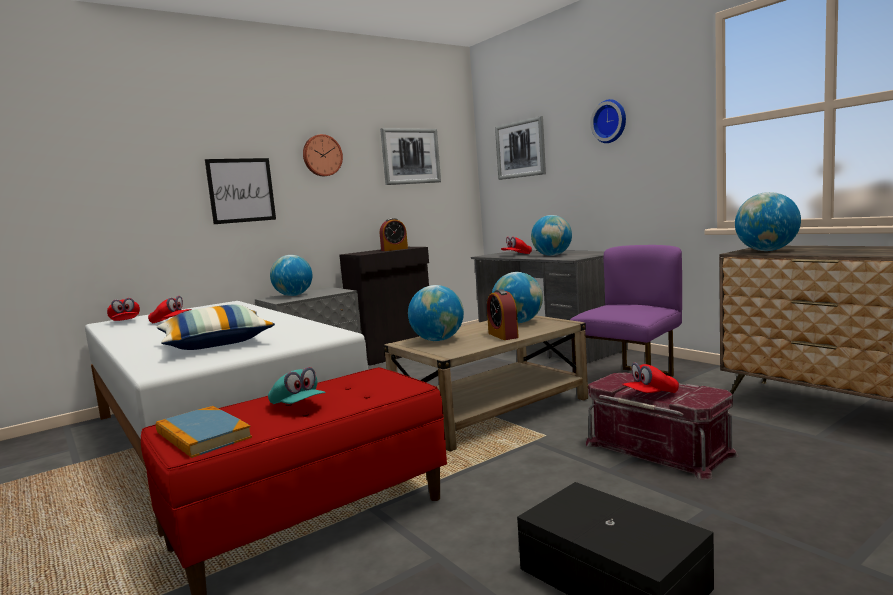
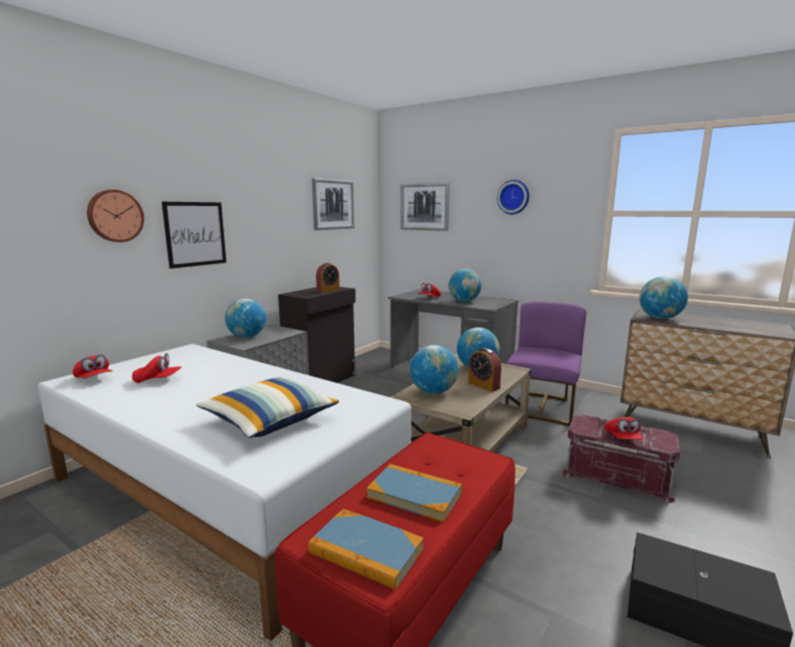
camera: 20 degrees left, 5 degrees up
(298, 406) = (414, 495): turquoise cap -> book
(322, 155) = (265, 201): wall clock -> wall clock (115, 216)
(650, 395) = (623, 438): red cap -> red cap turned 45 degrees counterclockwise

